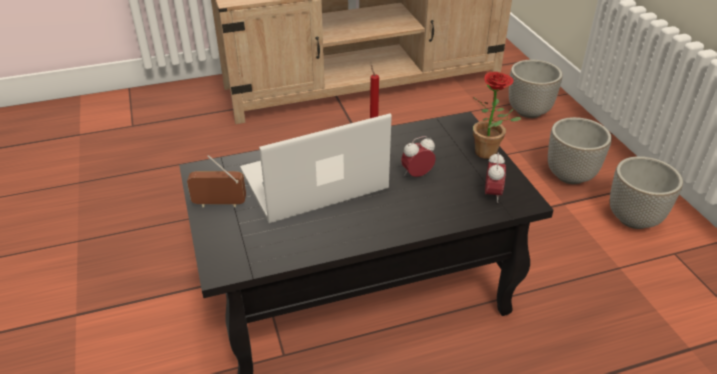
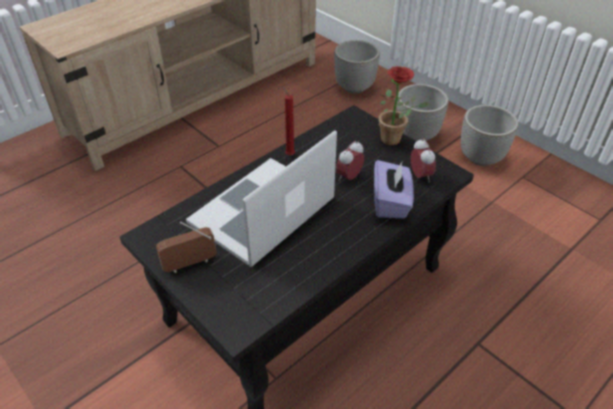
camera: 25 degrees left, 5 degrees up
(442, 209) = (390, 202): none -> purple tissue box

